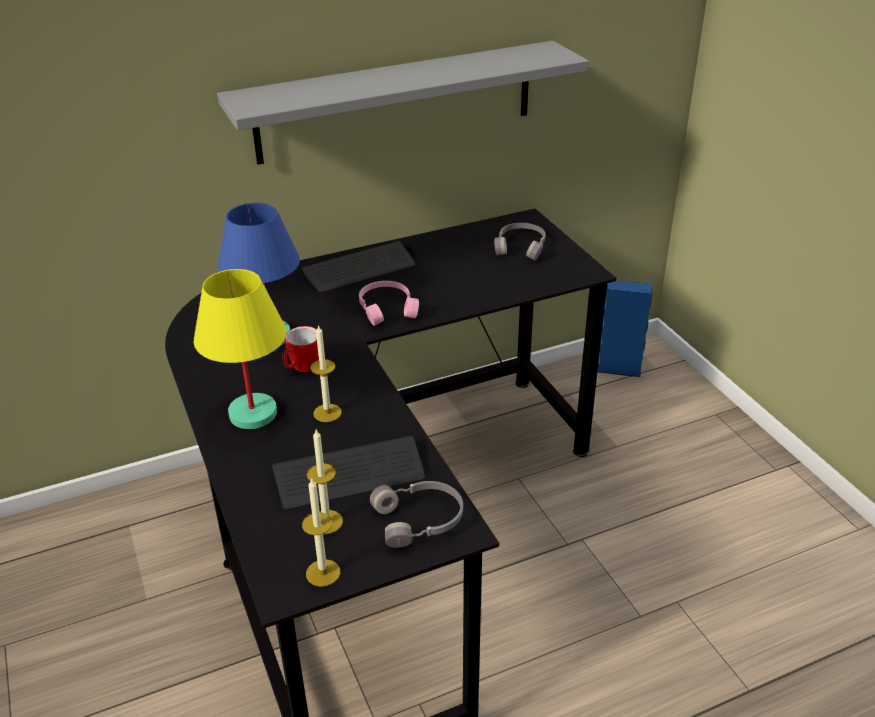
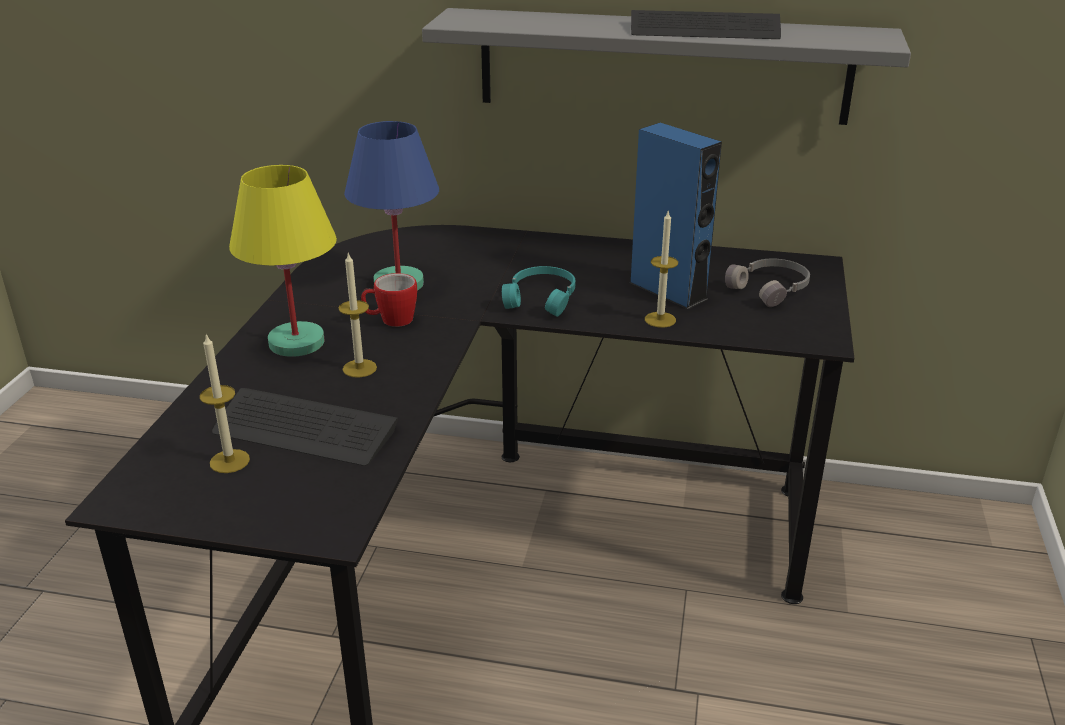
camera: 35 degrees right, 5 degrees down
(323, 573) = (167, 503): candle -> candle (660, 319)
(359, 269) = (562, 255): keyboard -> keyboard (704, 30)
(387, 308) = (542, 299): pink headphones -> turquoise headphones
(420, 520) = (310, 501): grey headphones -> none
(617, 368) = (933, 524): blue speaker -> blue speaker (668, 290)

